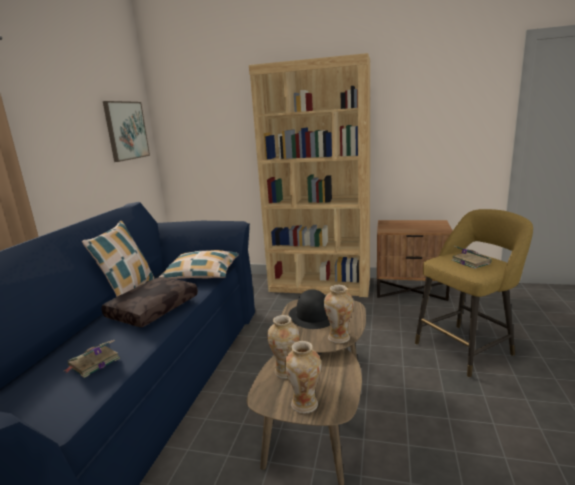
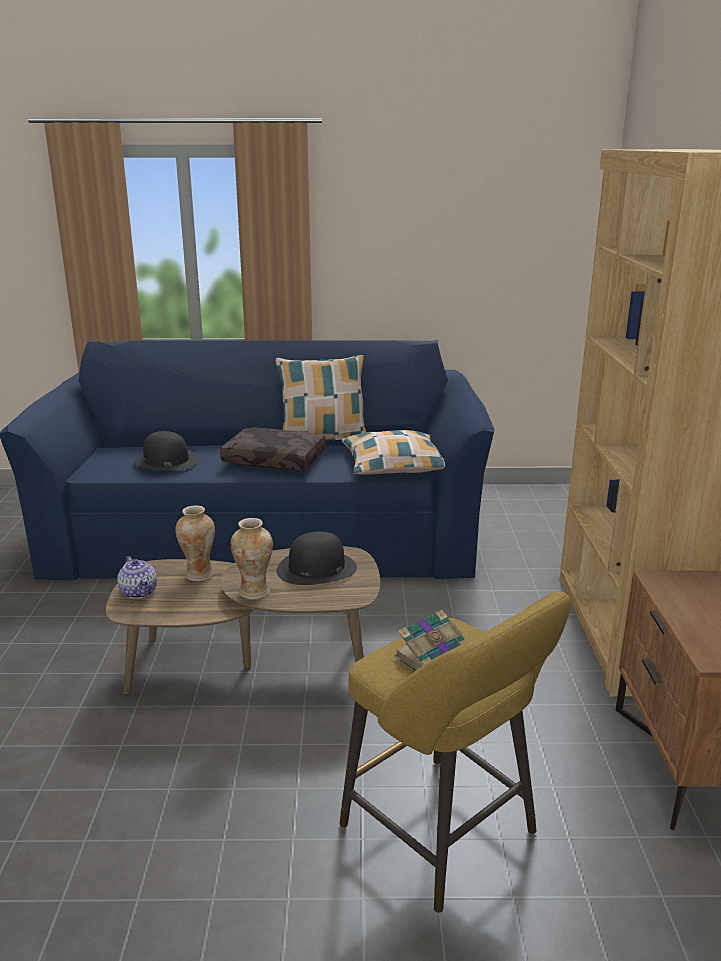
camera: 75 degrees right, 5 degrees up
(93, 363) = (166, 461): book -> black hat
(126, 130) = (533, 231): picture -> none
(305, 404) = (139, 592): vase -> teapot

